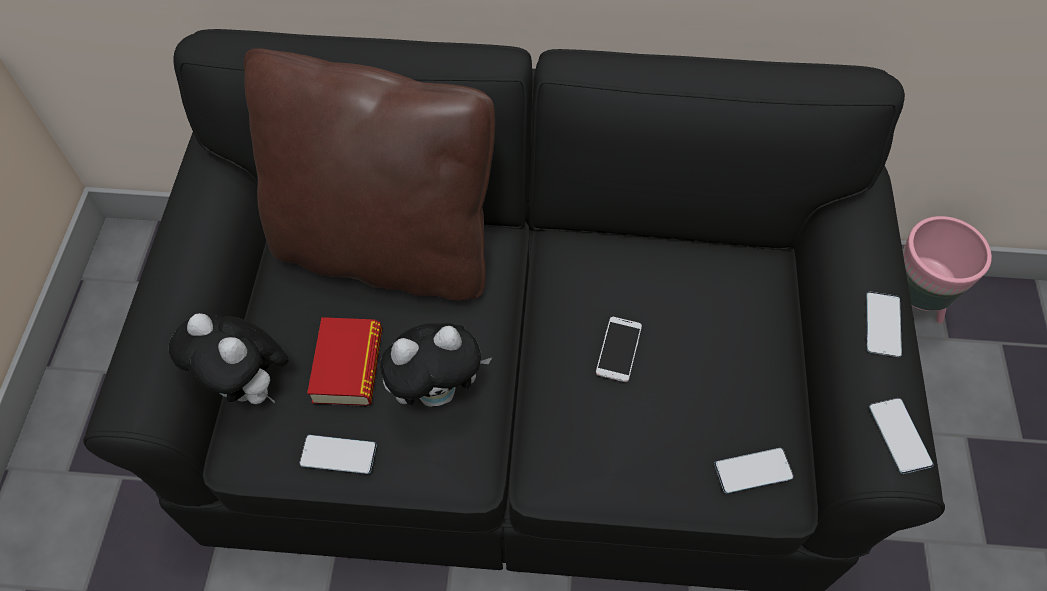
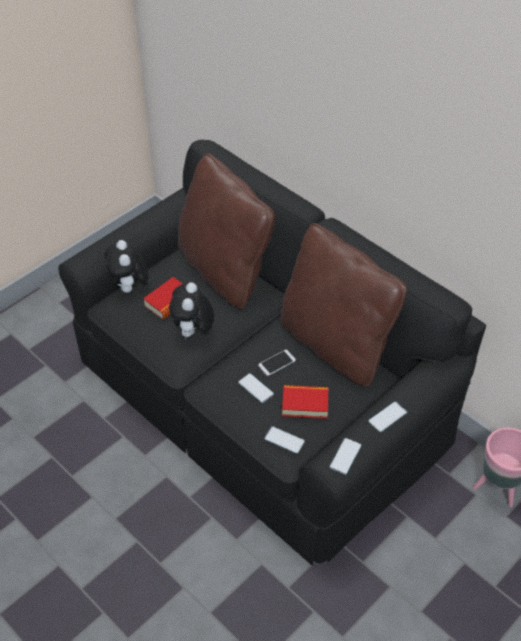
camera: 40 degrees right, 10 degrees down
(338, 454) = (137, 329): phone -> phone (256, 388)
(438, 390) = (193, 332): plush toy -> plush toy turned 75 degrees clockwise
(664, 258) = (335, 344): none -> brown pillow
(725, 388) = (305, 404): none -> book

